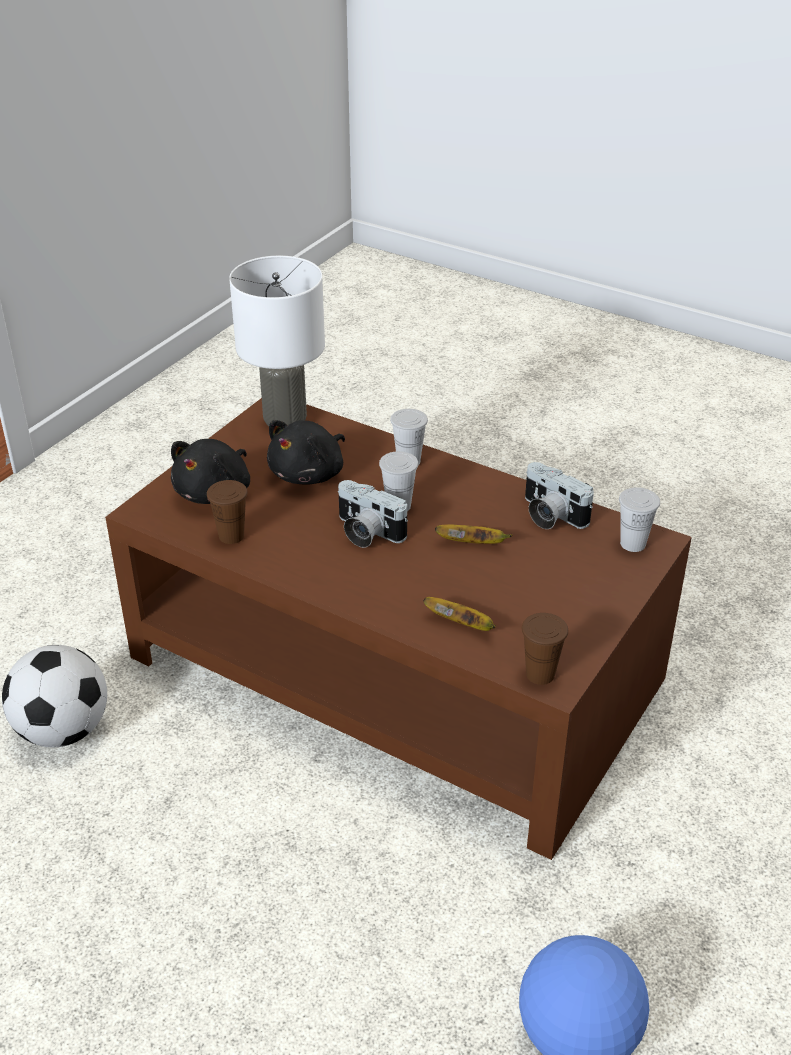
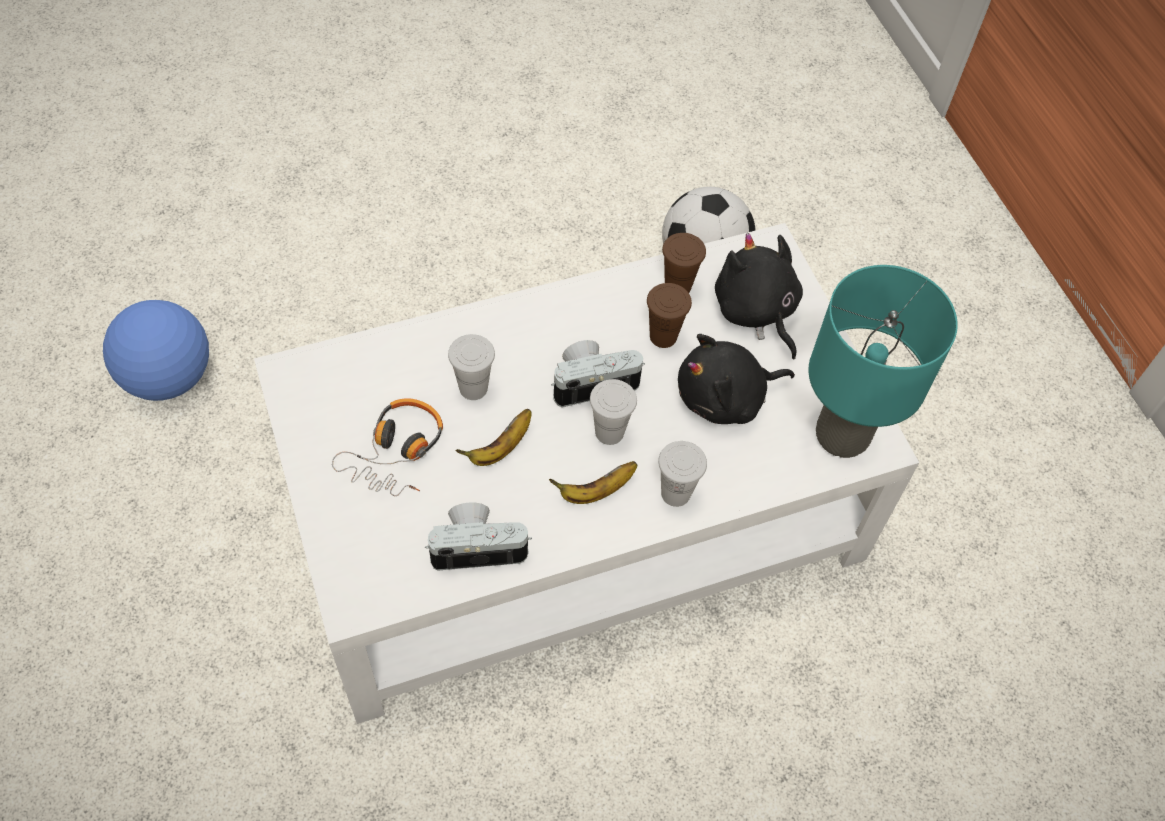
camera: 125 degrees right, 20 degrees up
(287, 421) = (840, 439): white table lamp -> turquoise table lamp
(309, 474) = (725, 398): black plush toy -> black plush toy turned 90 degrees counterclockwise
(395, 669) = (574, 515): brown coffee table -> white coffee table
(462, 624) = (411, 363): banana -> banana (596, 491)
(539, 586) = (397, 452): none -> headphones
(540, 674) = (307, 371): brown cup -> brown cup (663, 336)
(633, 544) = (371, 578): white cup -> white cup (473, 388)

